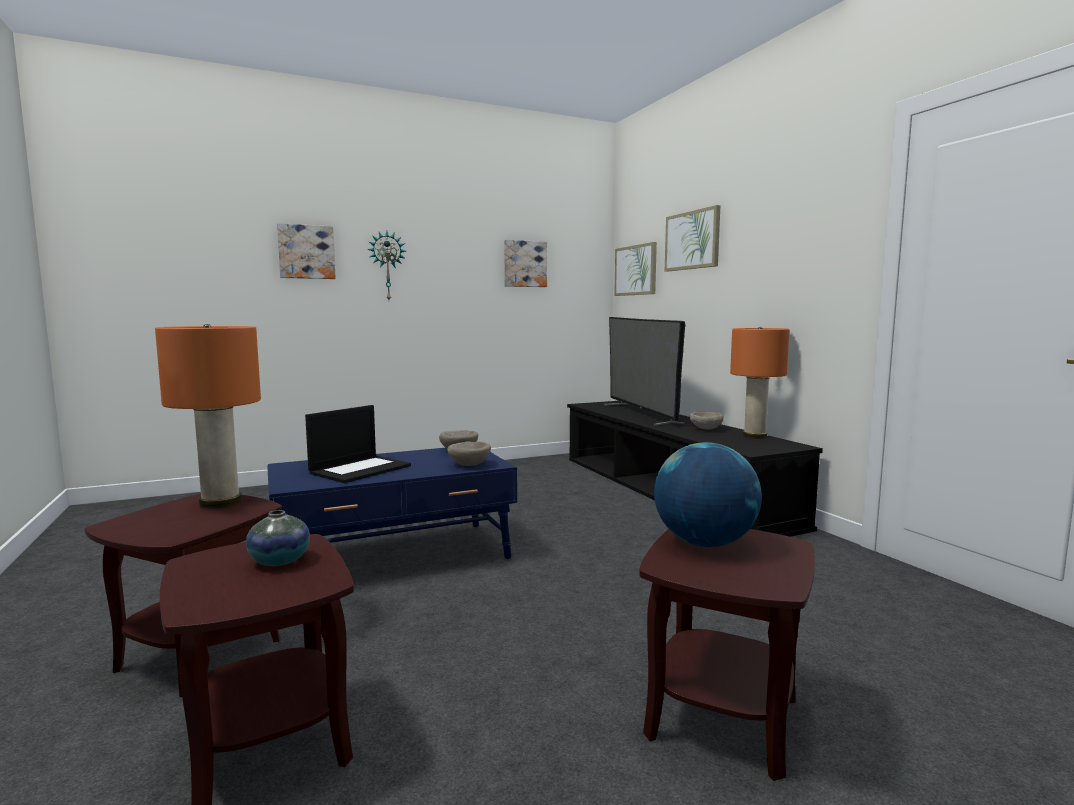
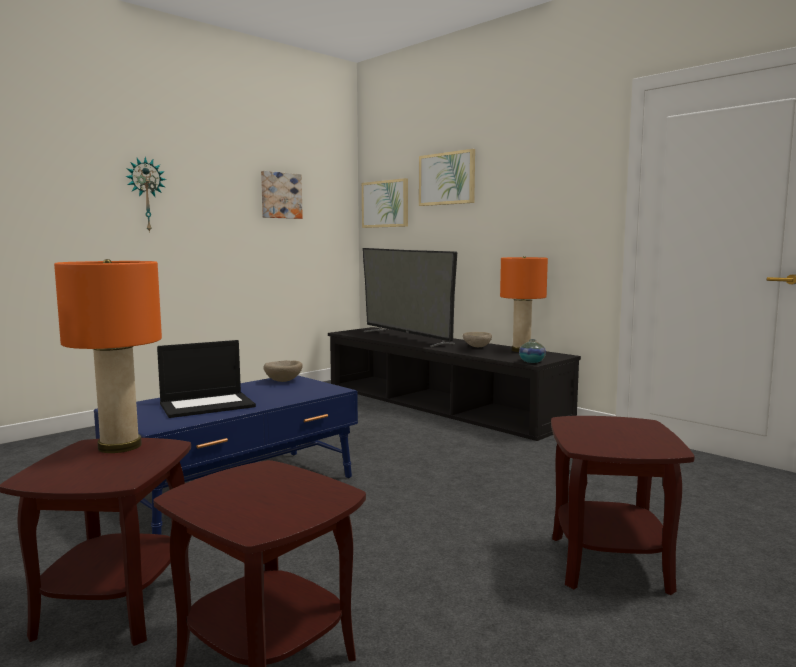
camera: 20 degrees left, 0 degrees up
(279, 561) = (269, 484): vase -> vase (532, 362)
(306, 252) = (57, 177): picture -> none
(360, 469) = (208, 405): laptop -> laptop turned 45 degrees clockwise
(469, 465) = (311, 392): beige bowl -> none
(704, 543) = (589, 429): globe -> none

